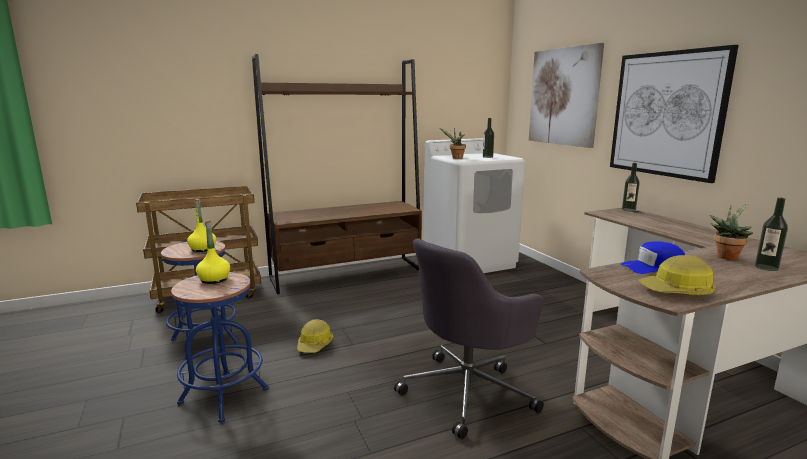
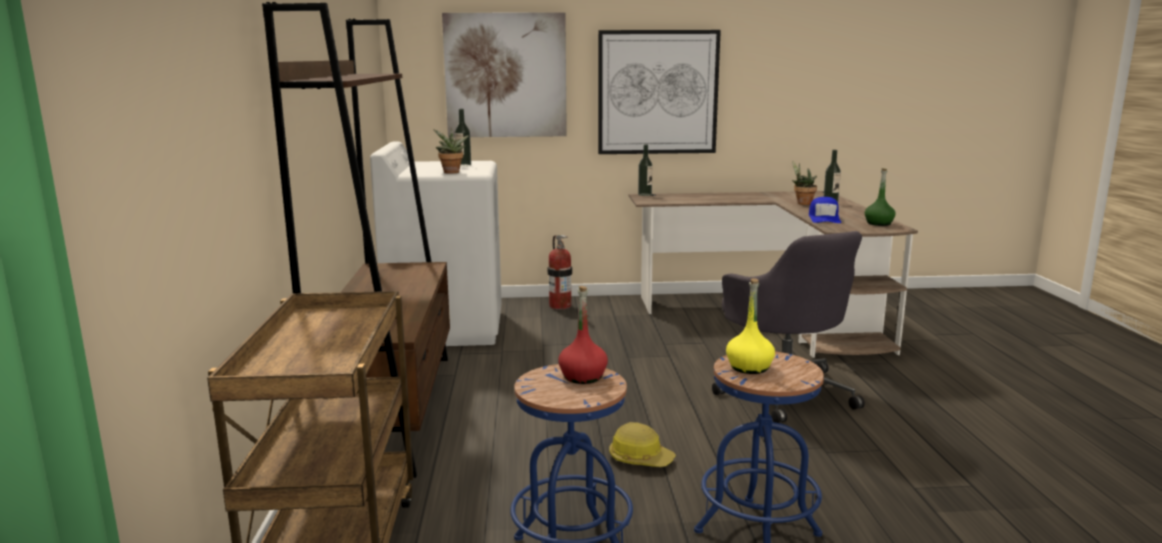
camera: 70 degrees left, 0 degrees up
(203, 249) = (583, 377): yellow bottle -> red bottle
(554, 281) = (560, 306): none -> fire extinguisher
(677, 291) = (879, 223): hard hat -> green bottle

